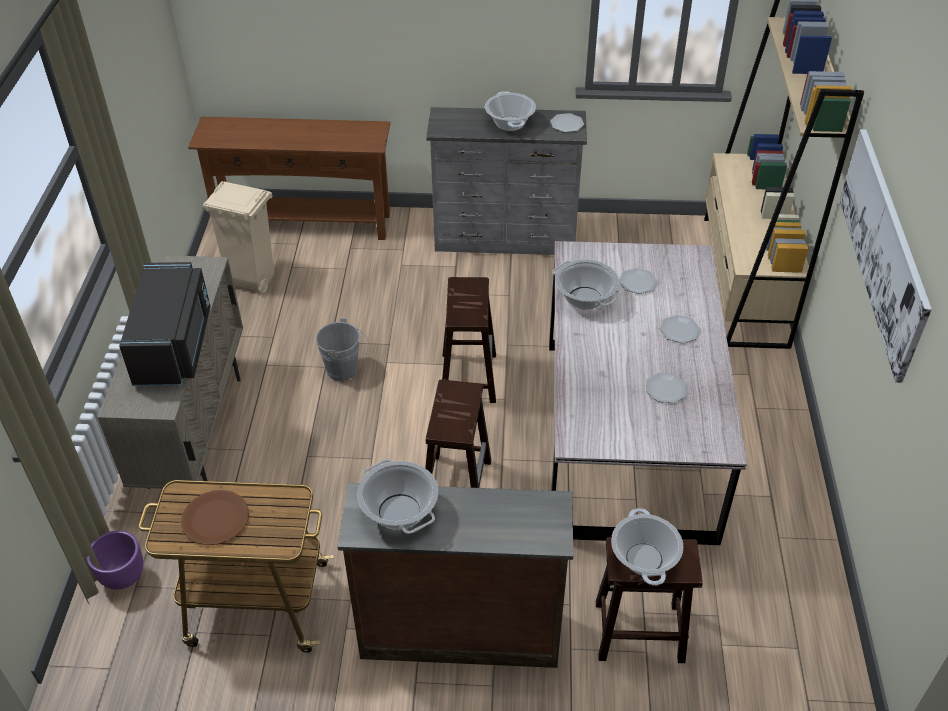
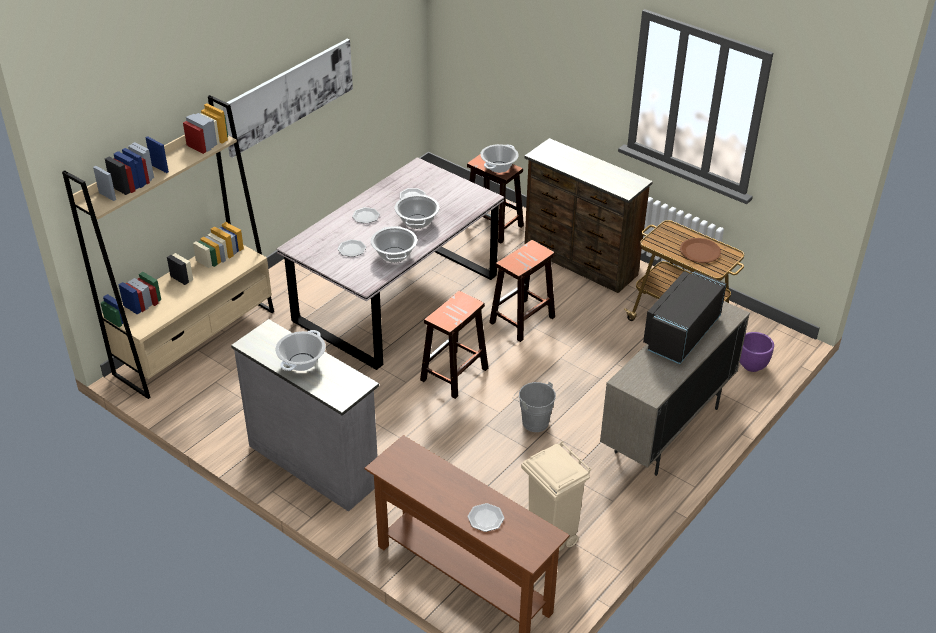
camera: 145 degrees left, 5 degrees down
(399, 511) = (613, 180): cooking pot -> cooking pot (417, 222)
(566, 124) = (262, 339): plate -> plate (486, 518)

